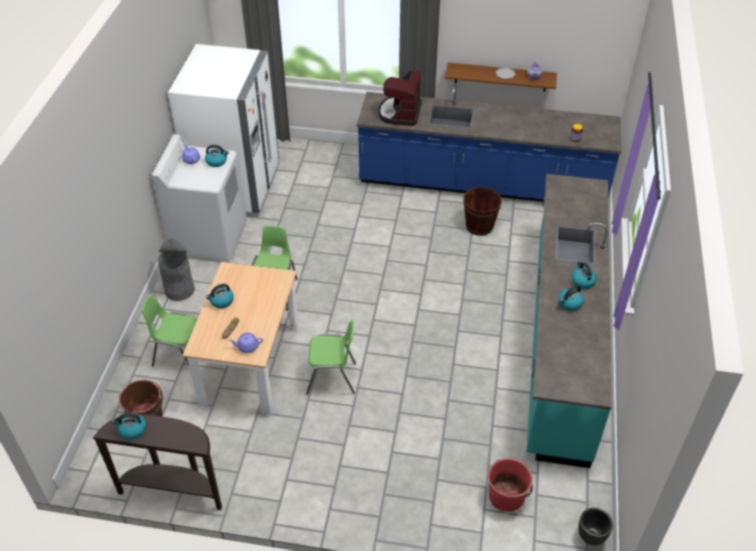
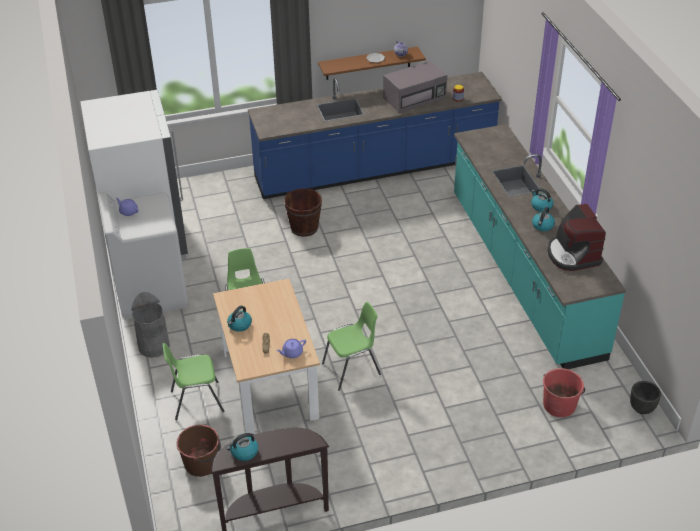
camera: 25 degrees left, 5 degrees down
(217, 161) = (155, 206): kettle -> none
(400, 113) = (292, 119): coffee machine -> coffee machine (572, 255)
(479, 226) = (395, 204): brown bucket -> brown bucket (304, 228)
(532, 125) = (415, 97): none -> grey microwave

